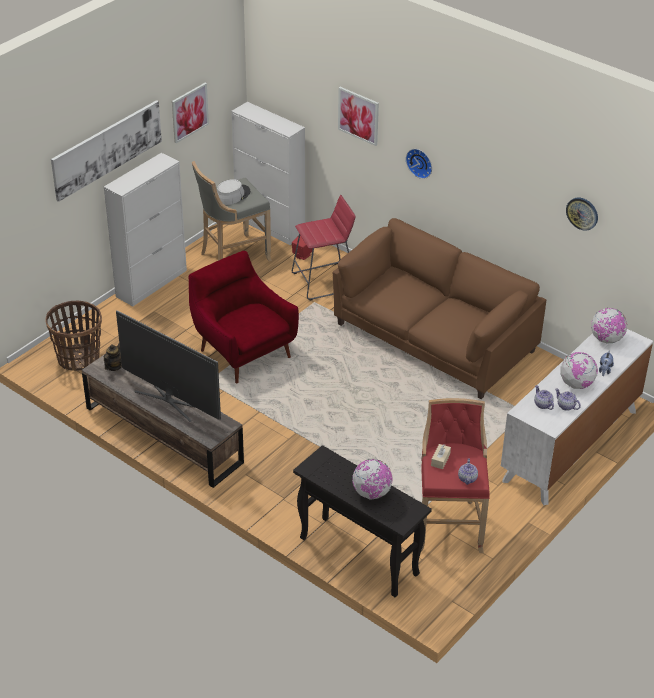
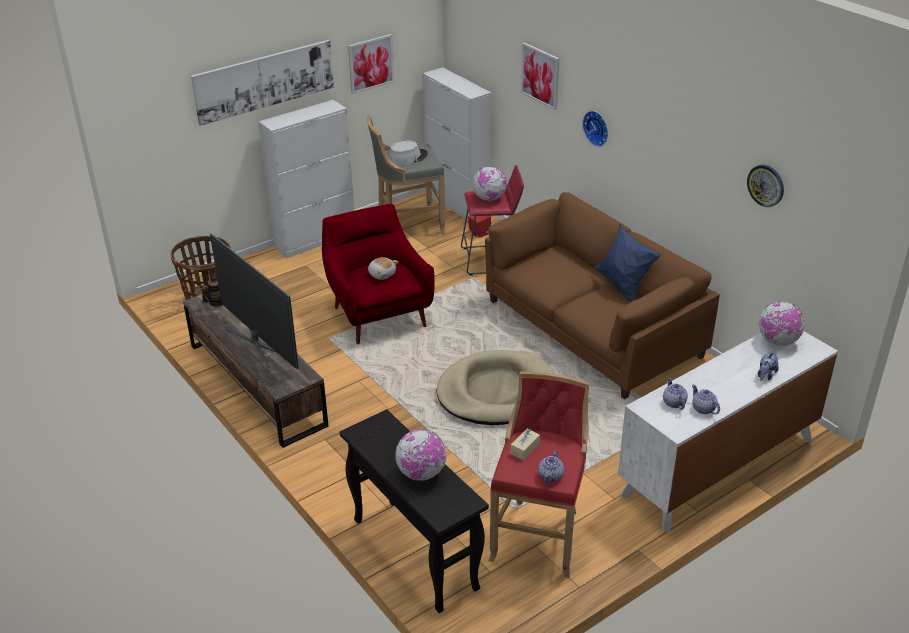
camera: 15 degrees right, 5 degrees down
(250, 318) = (382, 274): none -> plush toy
(374, 410) = (497, 392): none -> beige dog bed
(461, 302) = (622, 288): none -> blue pillow
(576, 384) = (724, 385): globe -> globe (489, 198)

